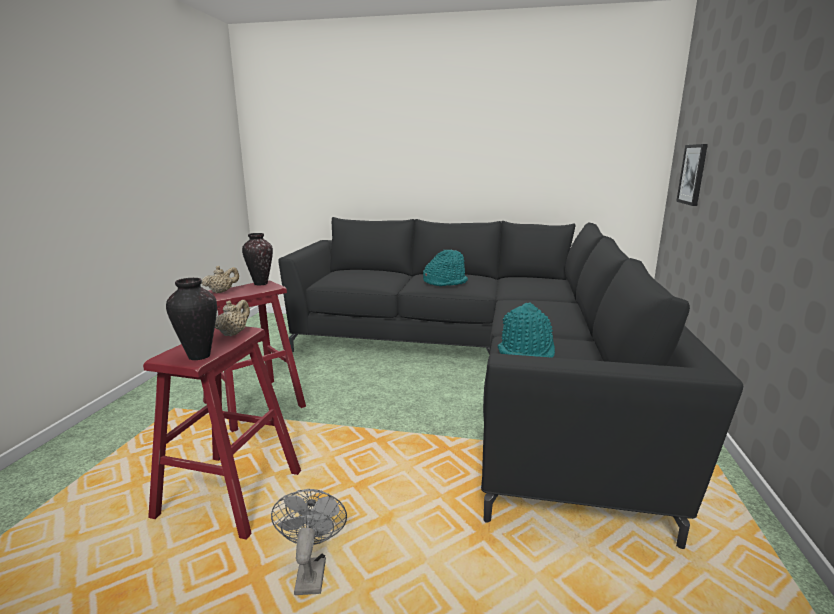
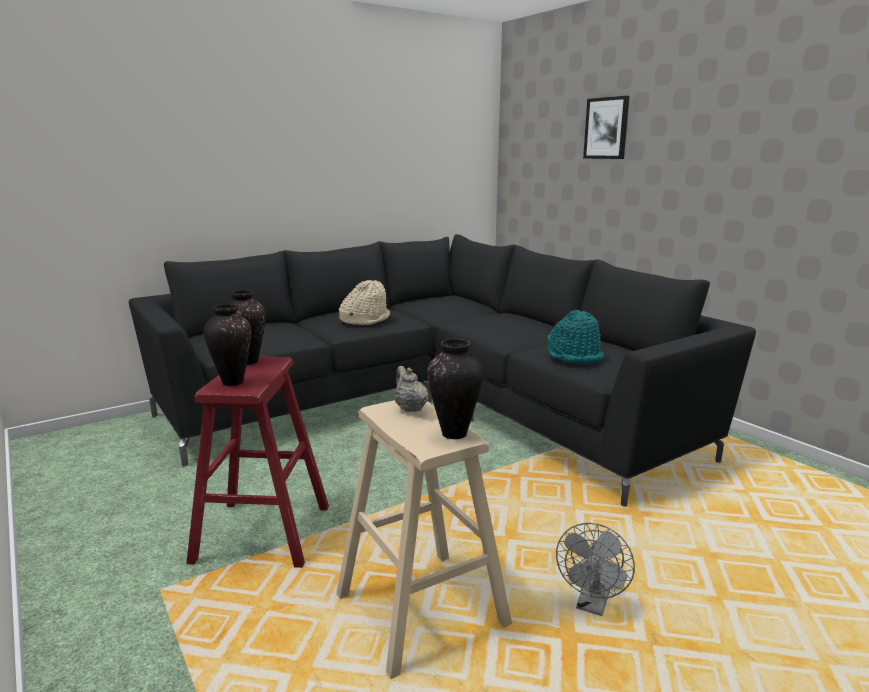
camera: 45 degrees left, 0 degrees up
(222, 291) = (232, 382): beige teapot -> vase
(230, 493) = (421, 610): red stool -> beige stool
(311, 571) = (592, 605): grey fan -> grey fan turned 105 degrees counterclockwise
(445, 282) = (364, 320): turquoise hat -> beige hat
(693, 174) = (542, 183): picture -> picture (606, 128)

